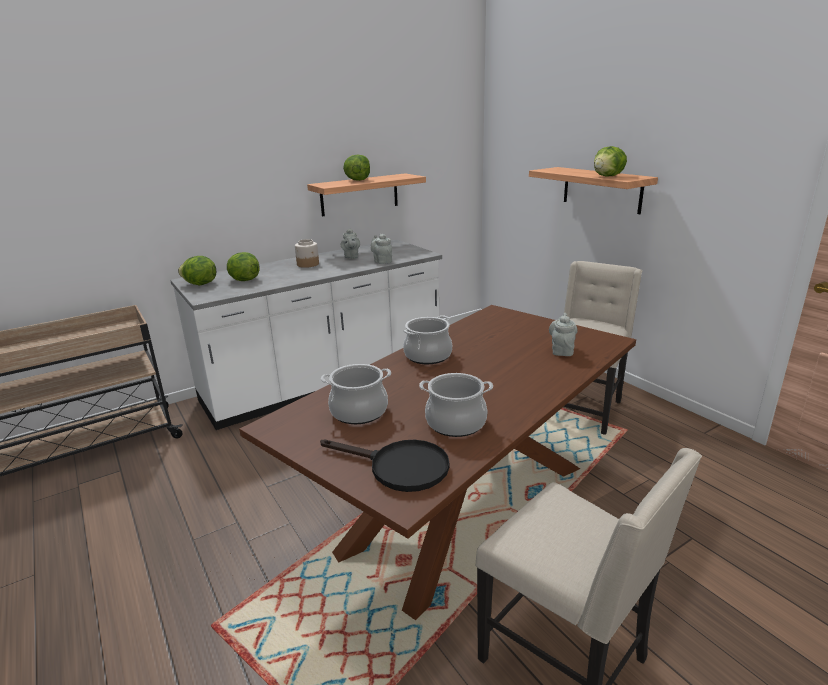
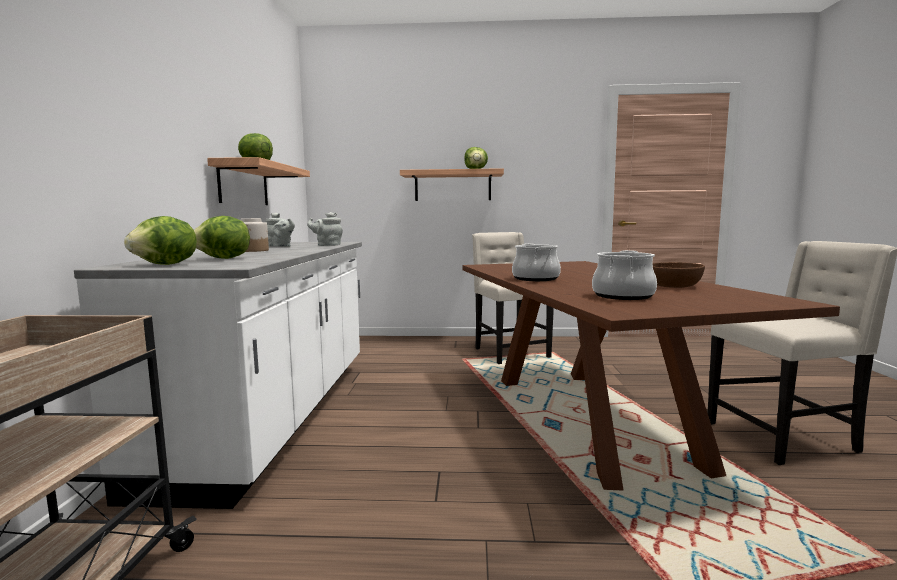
camera: 55 degrees left, 15 degrees down
(399, 467) = (739, 298): black frying pan -> none
(455, 423) = (673, 286): cooking pot -> brown bowl
(562, 350) = (580, 266): grey teapot -> none

